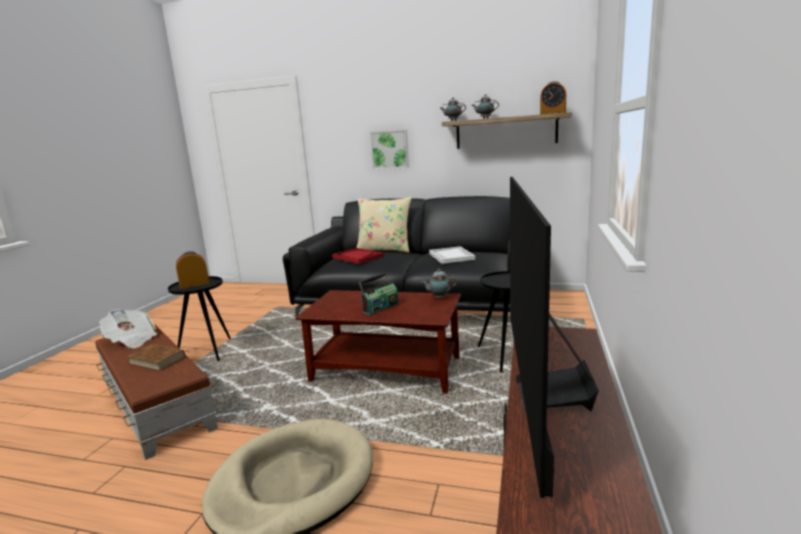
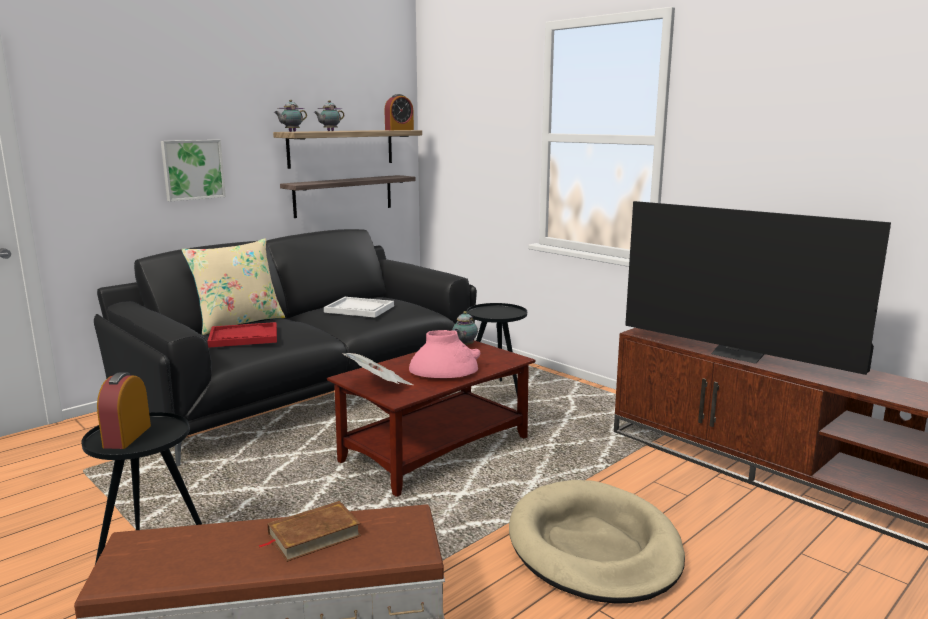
camera: 60 degrees left, 0 degrees up
(131, 340) = (167, 556): newspaper -> newspaper (379, 386)
(380, 307) = (443, 370): radio -> pink vase
(506, 170) = (343, 195): none -> shelf

